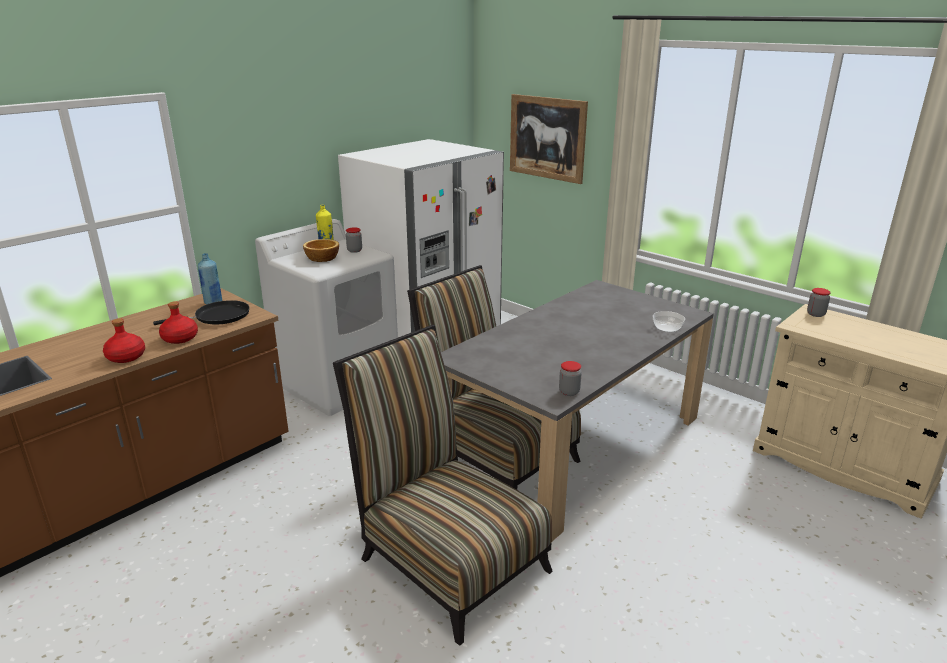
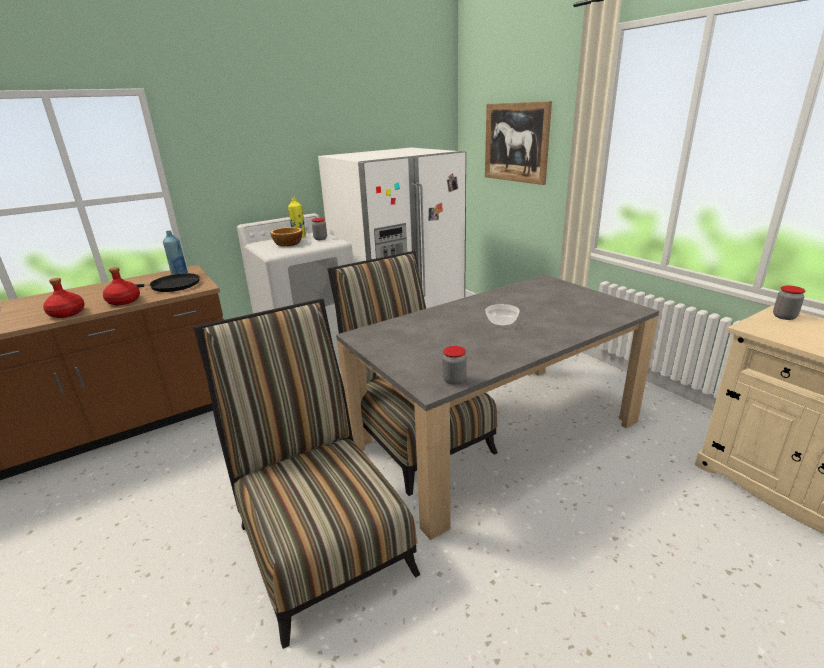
camera: 15 degrees right, 0 degrees up
(667, 328) = (598, 323): bowl -> bowl (501, 322)

